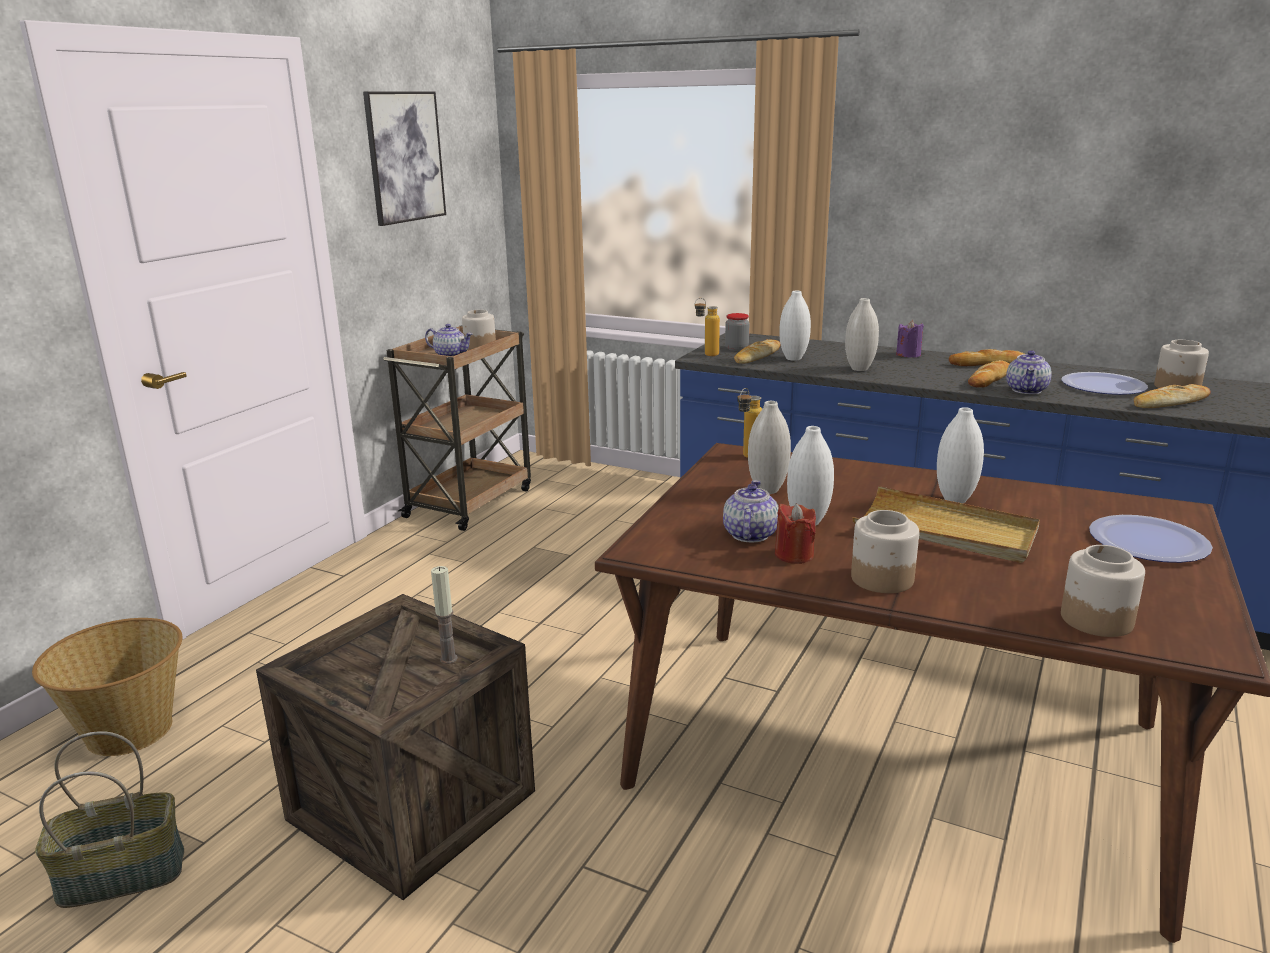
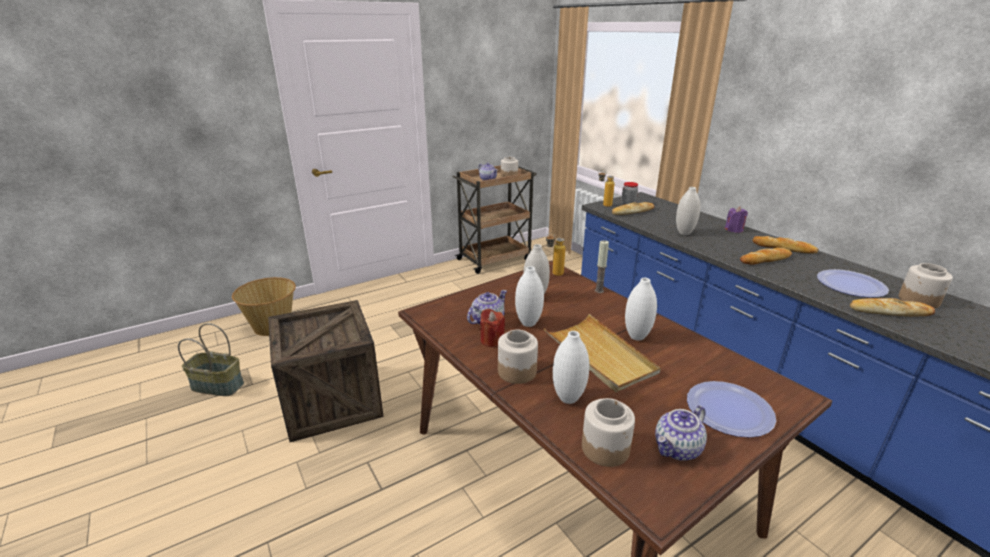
camera: 30 degrees right, 5 degrees up
(405, 157) = (482, 68): picture -> none
(448, 659) = (341, 338): candle -> candle (599, 291)
(793, 358) = (652, 217): white vase -> white vase (568, 398)
(1027, 390) = (781, 274): teapot -> teapot (678, 449)

